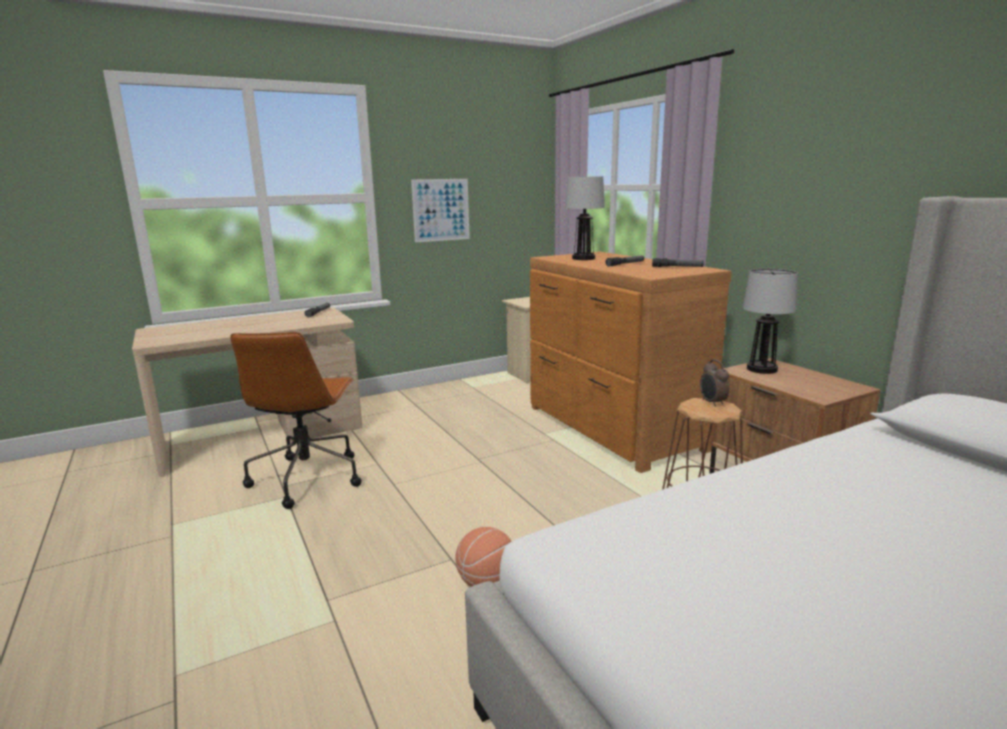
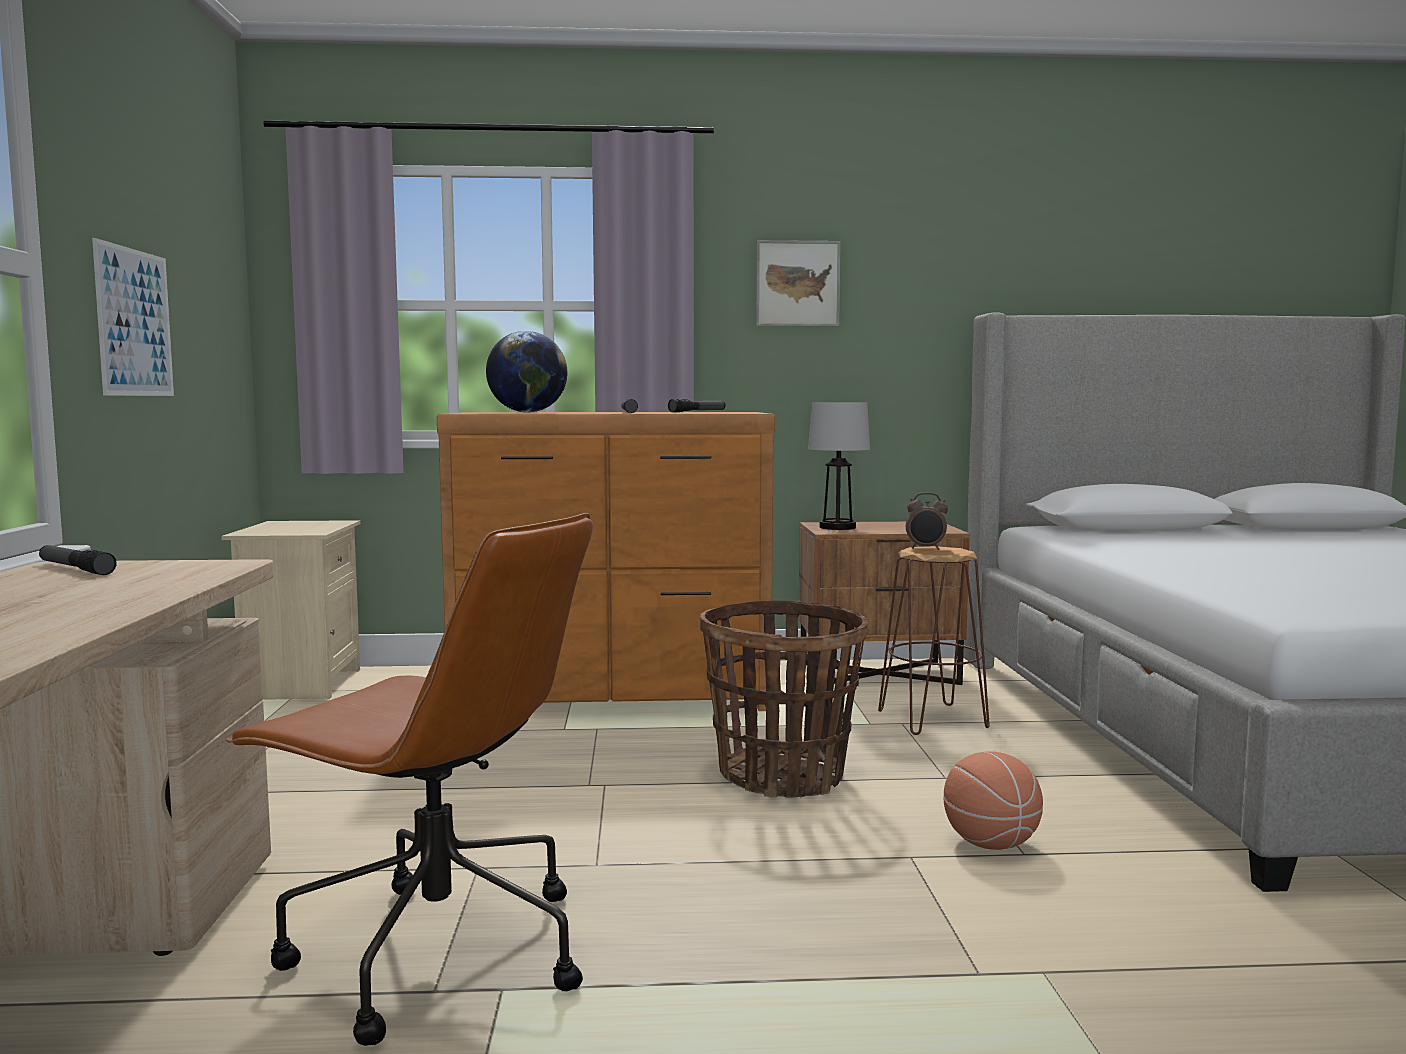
camera: 65 degrees left, 10 degrees down
(534, 500) = (782, 776): none -> basket
(583, 258) = (527, 412): table lamp -> globe
(793, 167) = (797, 283): none -> picture

